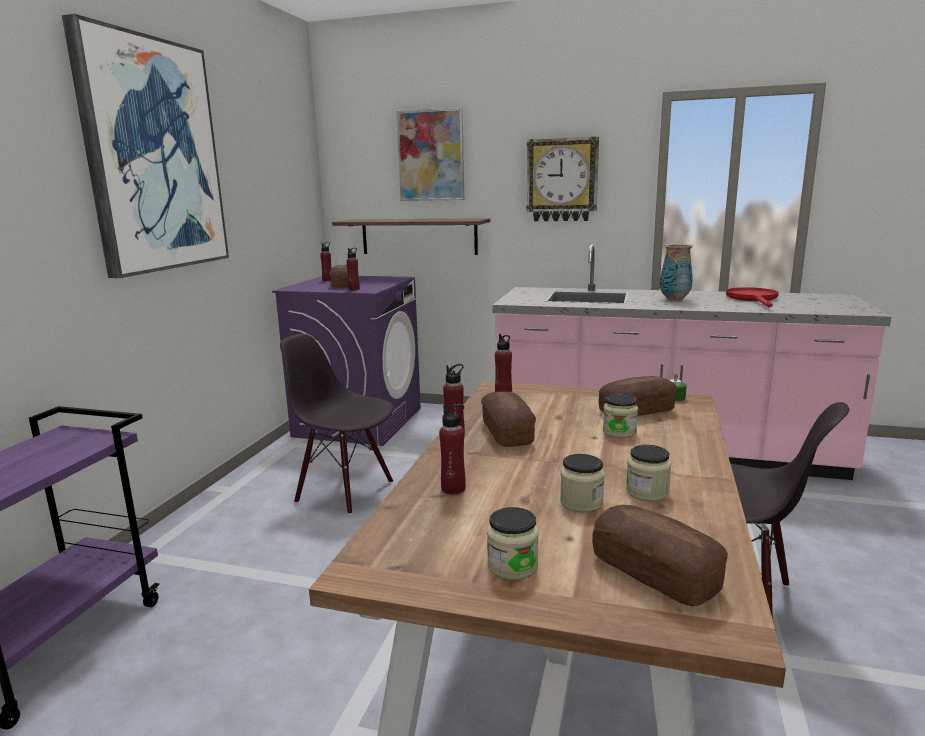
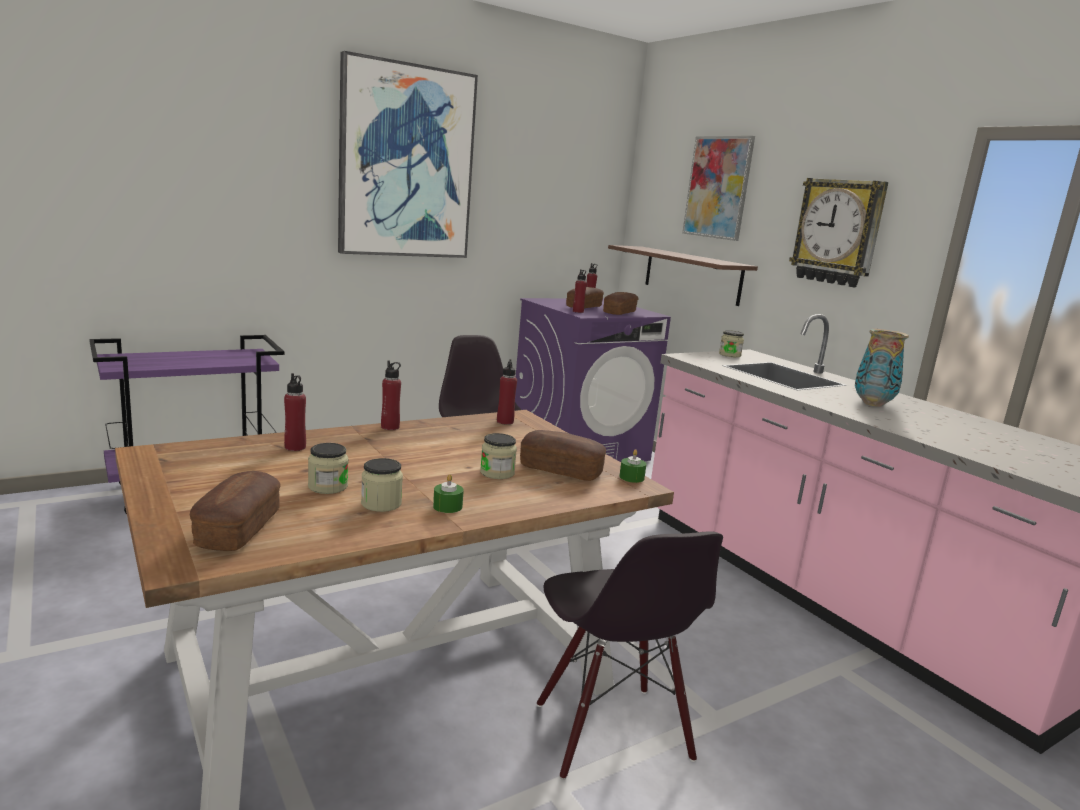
camera: 40 degrees right, 0 degrees up
(507, 433) = (424, 439): bread -> bread (619, 312)
(512, 566) = (199, 487): jar -> jar (729, 355)
(677, 469) = (447, 506): none -> green candle
(753, 299) = (985, 433): red frying pan -> none

